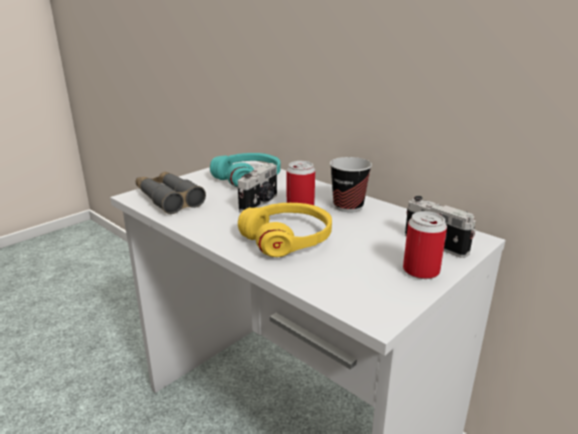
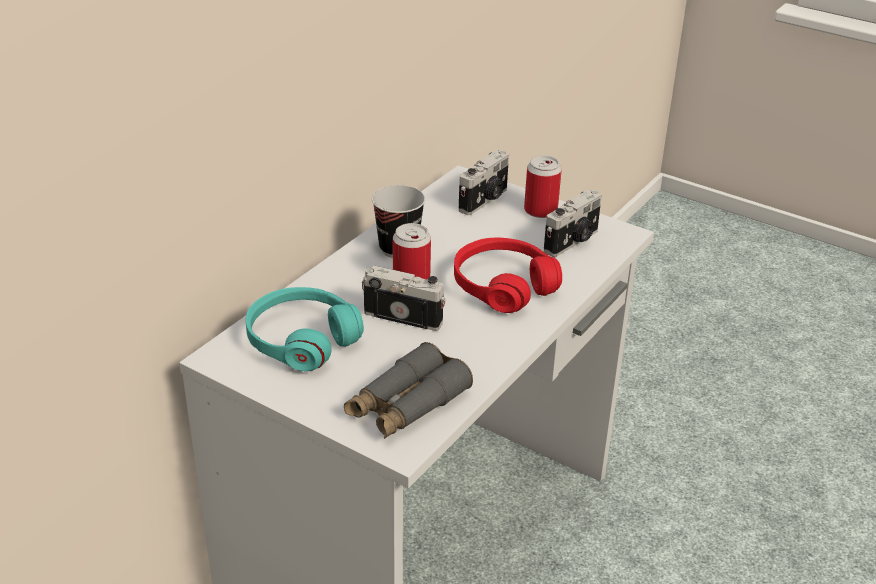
camera: 100 degrees left, 10 degrees up
(287, 239) = (503, 286): yellow headphones -> red headphones
(358, 281) = (573, 242): none -> camera

